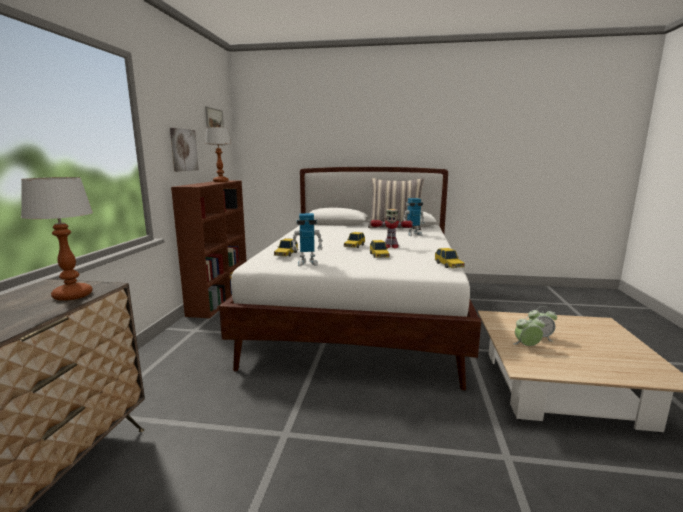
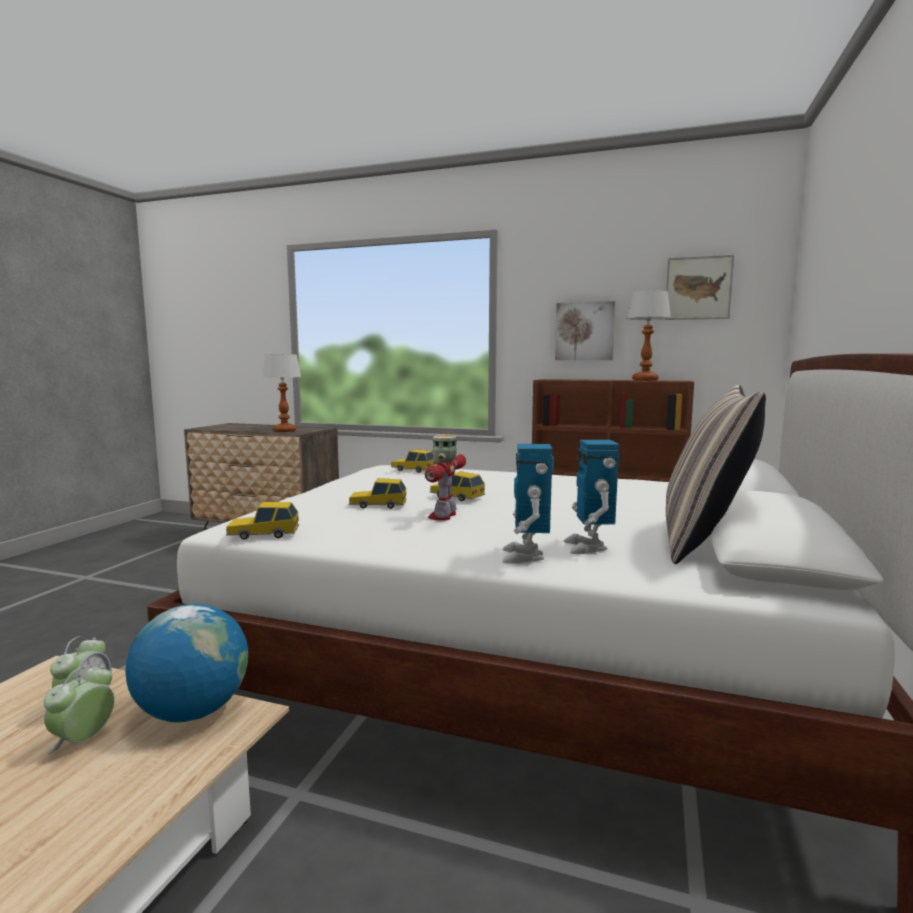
camera: 100 degrees right, 5 degrees down
(307, 263) = (366, 477): toy robot -> toy robot (526, 556)
(501, 324) = (193, 711): none -> globe

